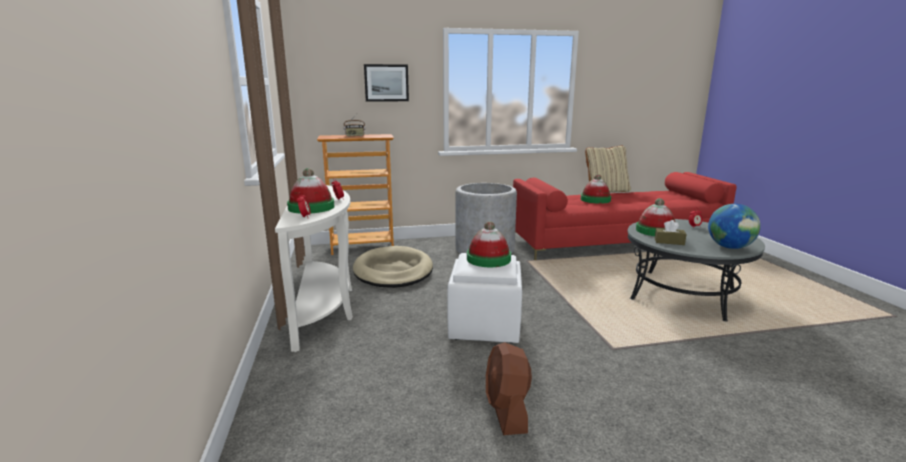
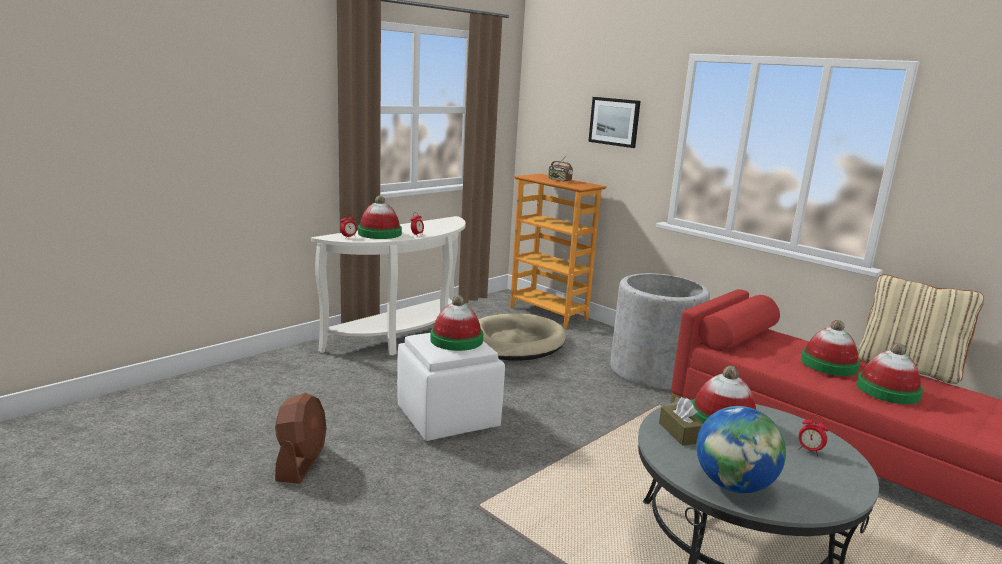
camera: 55 degrees right, 0 degrees up
(507, 410) = (301, 462): brown fan -> brown fan turned 135 degrees clockwise
(630, 200) = (887, 390): none -> hat

